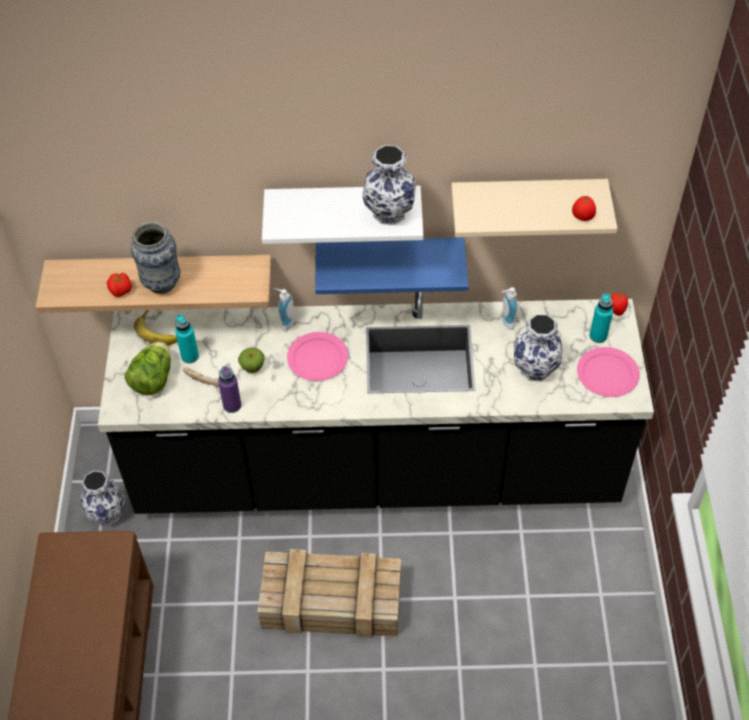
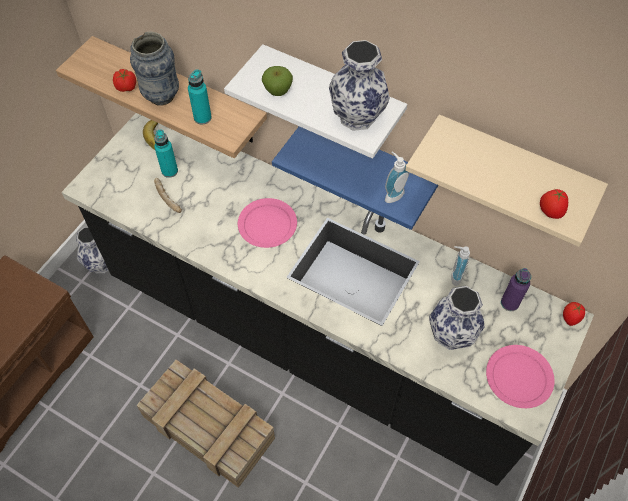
camera: 30 degrees right, 5 degrees up
(153, 379) = (128, 176): lettuce -> none
(232, 405) = (170, 229): purple bottle -> purple bottle (509, 303)
(252, 368) = (210, 205): apple -> apple (278, 91)
(285, 323) = (263, 180): soap dispenser -> soap dispenser (392, 194)
(598, 336) = (534, 334): turquoise bottle -> turquoise bottle (202, 118)

